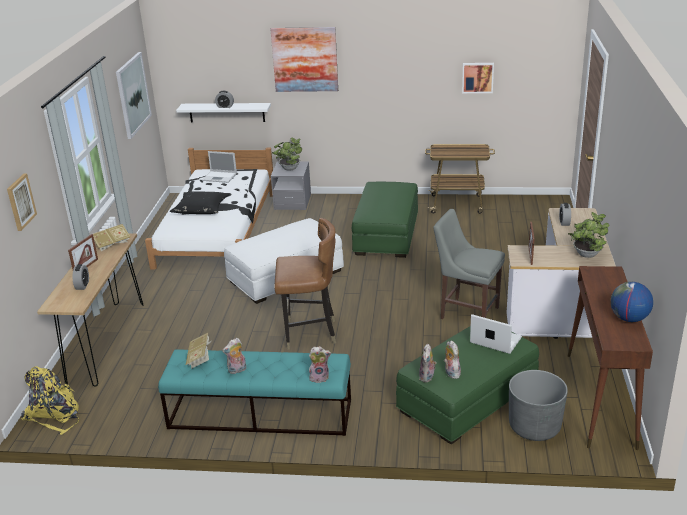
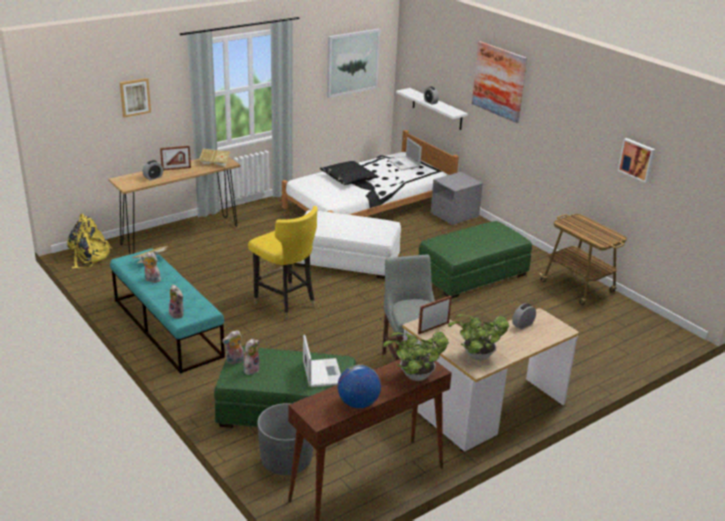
camera: 45 degrees right, 0 degrees up
(289, 169) = (455, 181): potted plant -> potted plant (414, 376)
(309, 333) = (285, 304): brown chair -> yellow chair

